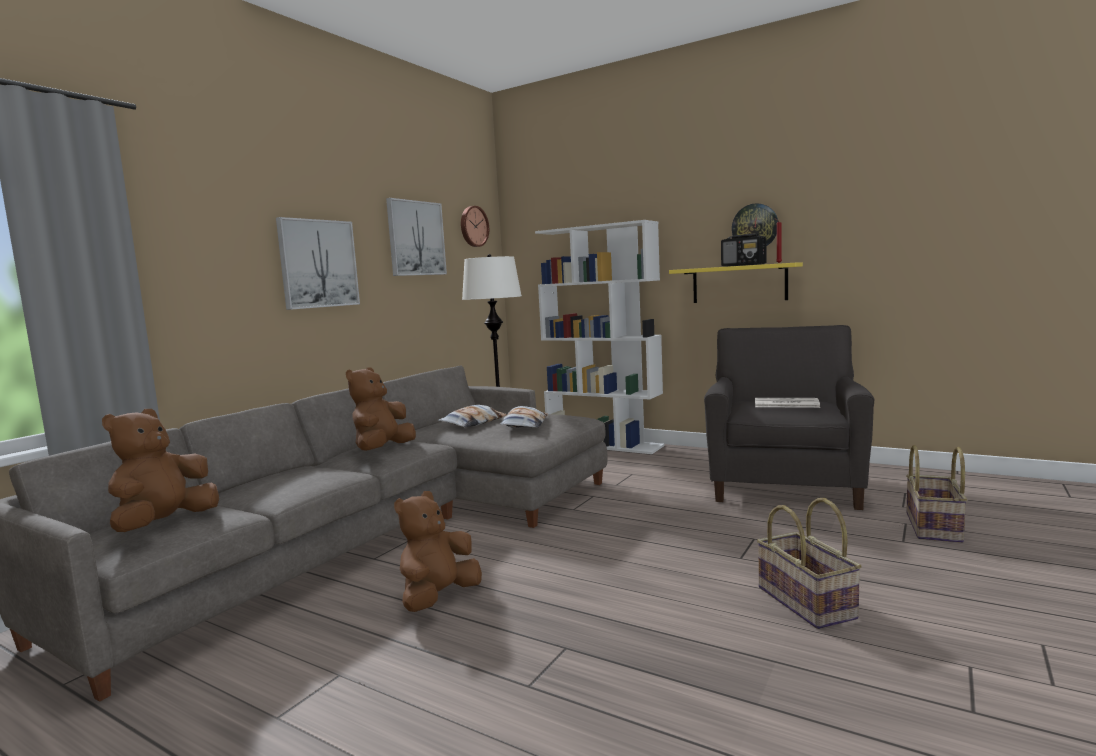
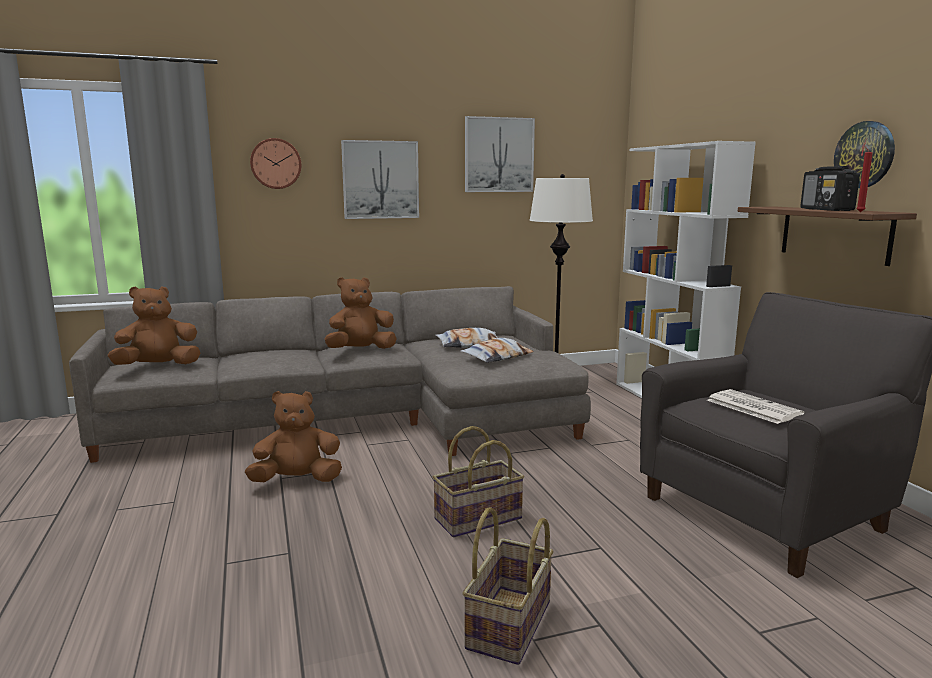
camera: 40 degrees right, 5 degrees up
(473, 226) = (583, 140): wall clock -> wall clock (275, 163)
(739, 283) = (834, 234): yellow shelf -> brown shelf
(934, 527) = (846, 641): basket -> basket (478, 519)

